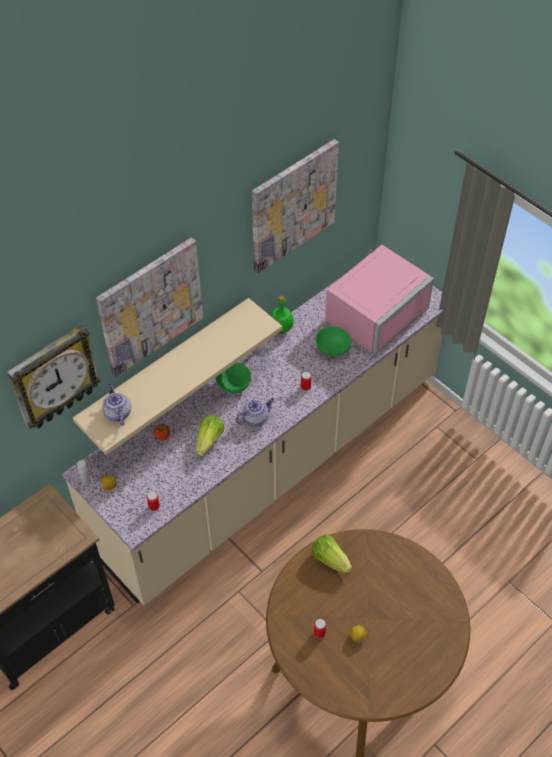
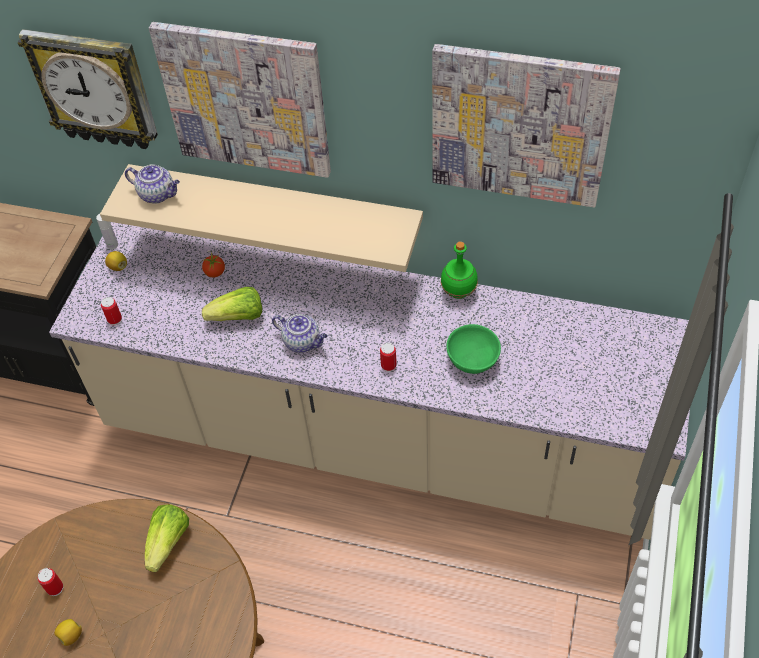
camera: 60 degrees right, 0 degrees up
(117, 413) = (158, 194): teapot -> teapot turned 75 degrees clockwise
(233, 386) = (334, 295): green bowl -> none
(371, 311) = (573, 368): pink microwave -> none

